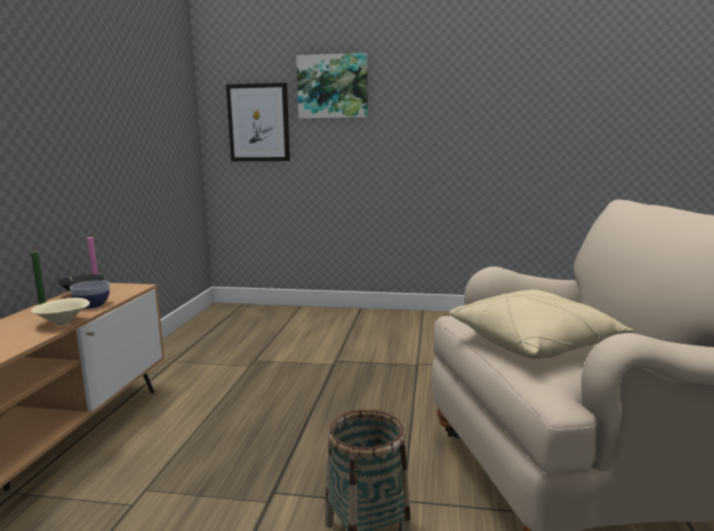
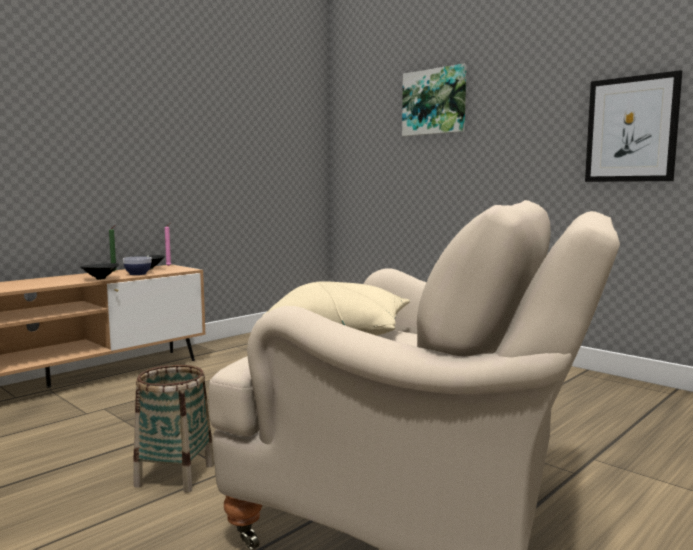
camera: 35 degrees right, 5 degrees down
(64, 323) = (101, 279): beige bowl -> black bowl
(259, 123) = (372, 142): picture -> picture (631, 129)

